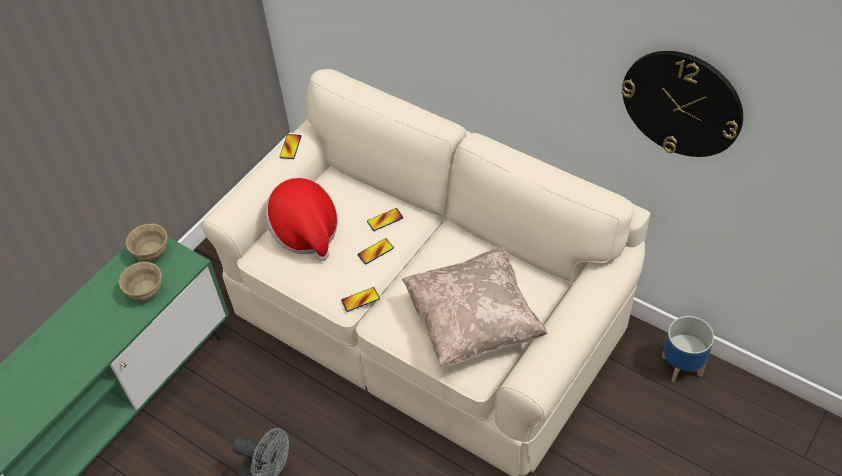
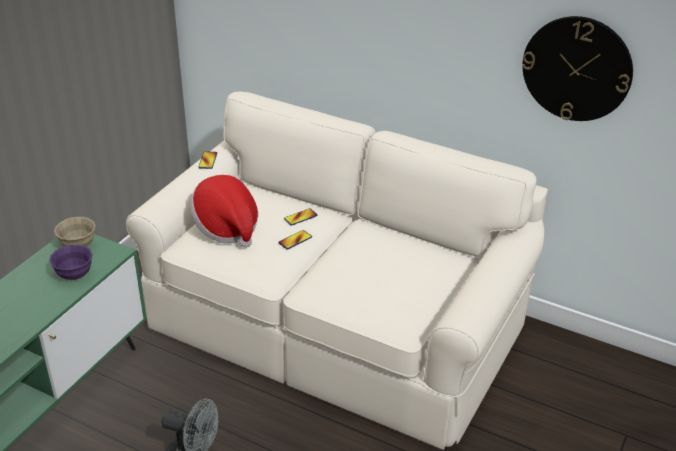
camera: 10 degrees left, 15 degrees down
(146, 292) = (74, 275): beige bowl -> purple bowl
(360, 300) = (286, 276): phone -> none
(473, 324) = (396, 290): beige pillow -> none
(682, 366) = (580, 352): planter -> none

